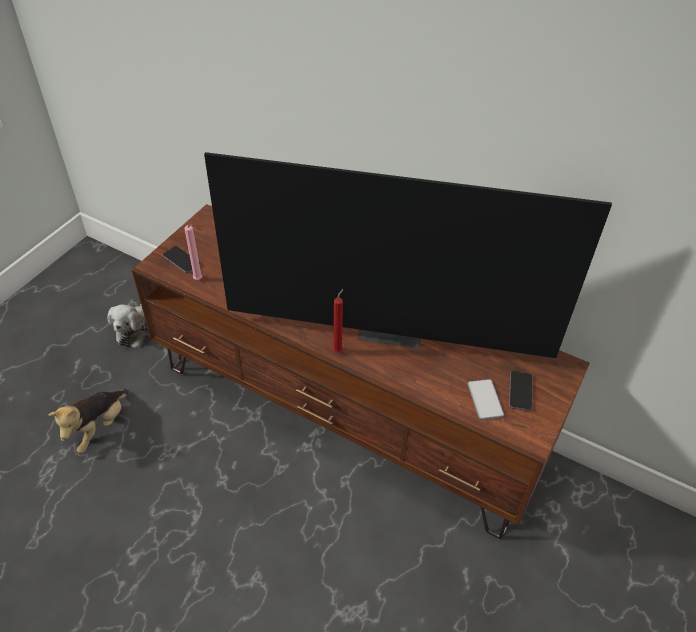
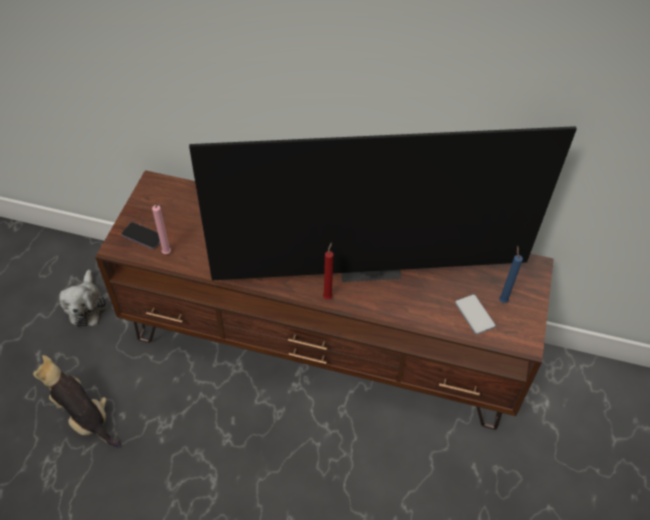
camera: 15 degrees left, 5 degrees up
(98, 428) = (84, 416): plush toy -> plush toy turned 120 degrees clockwise
(520, 391) = (502, 300): phone -> blue candle

